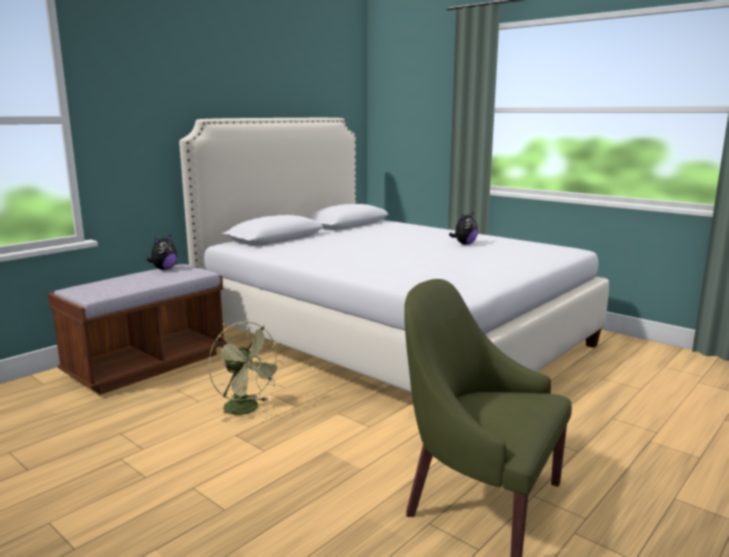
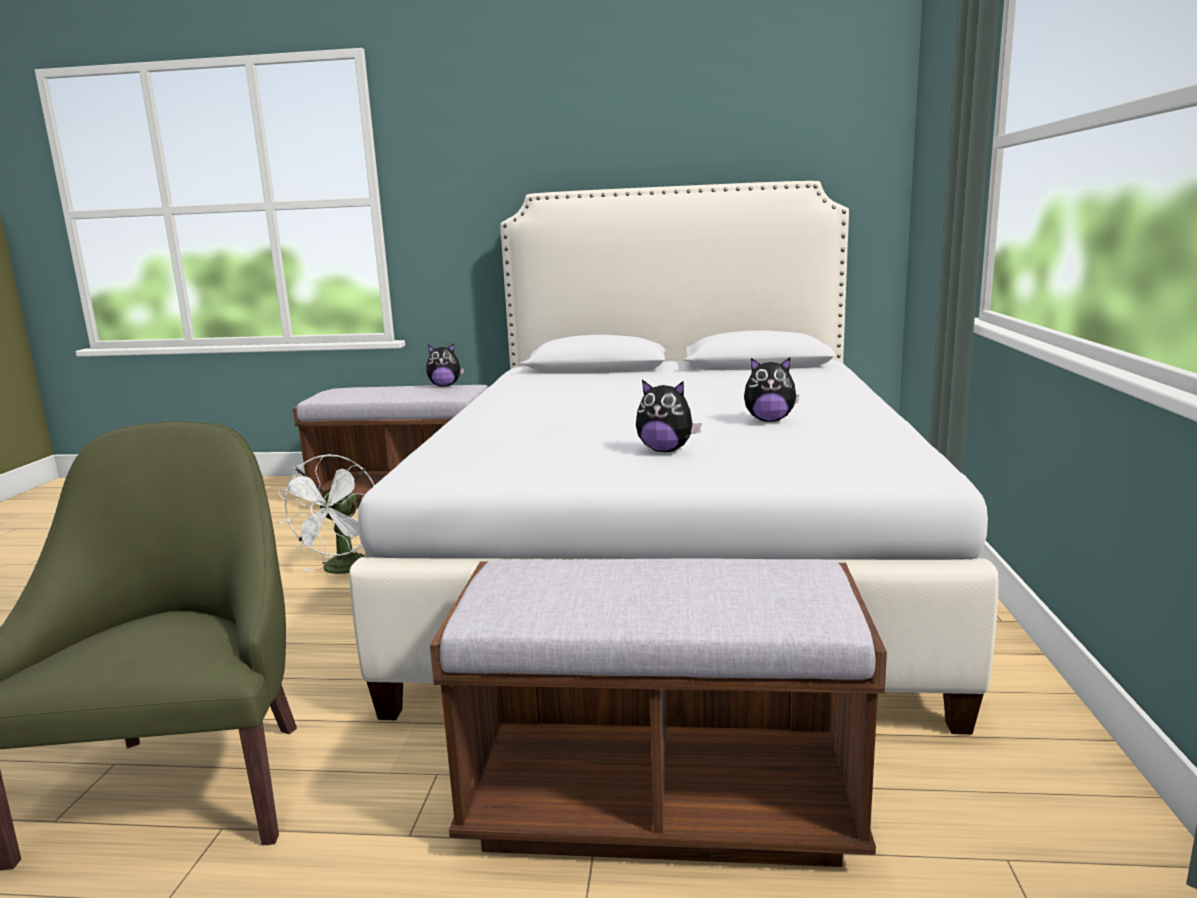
camera: 55 degrees right, 0 degrees up
(247, 409) = (343, 570): green fan -> white fan
(486, 261) = (666, 450): none -> plush toy
(595, 400) = (660, 803): none -> brown bench

